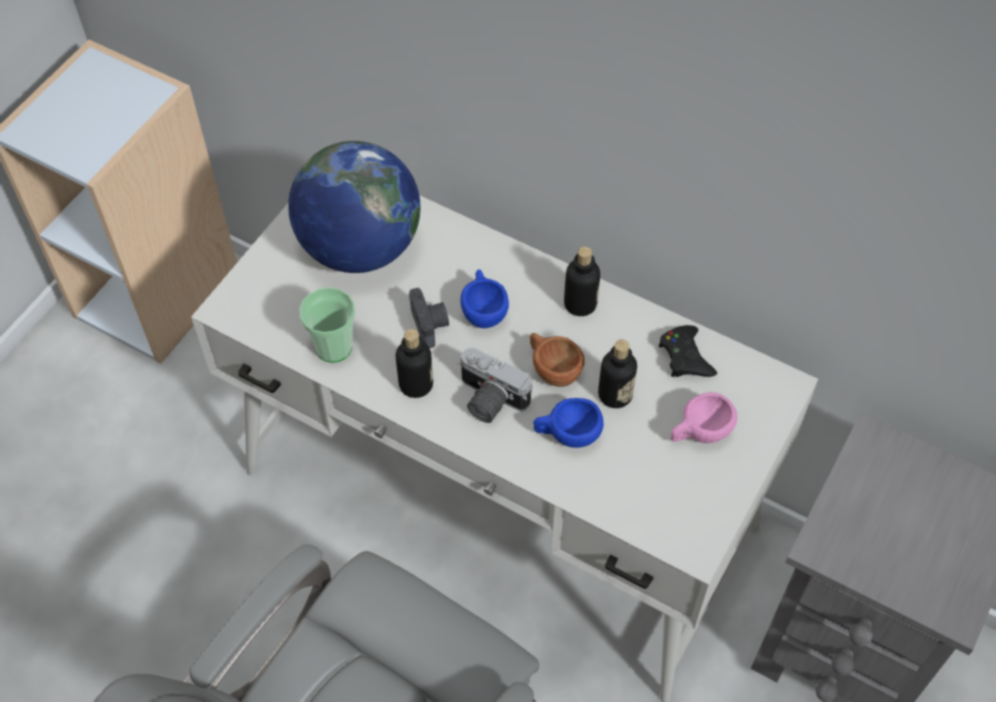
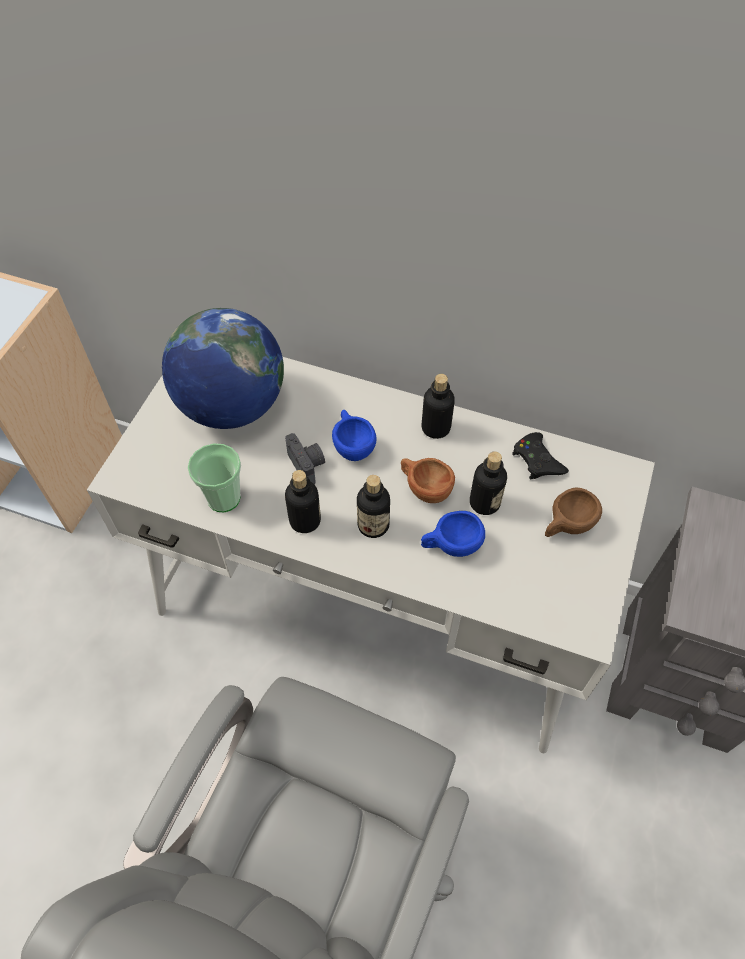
camera: 10 degrees left, 0 degrees up
(488, 400) = (373, 525): camera -> bottle
(699, 433) = (566, 526): pink cup -> brown cup

